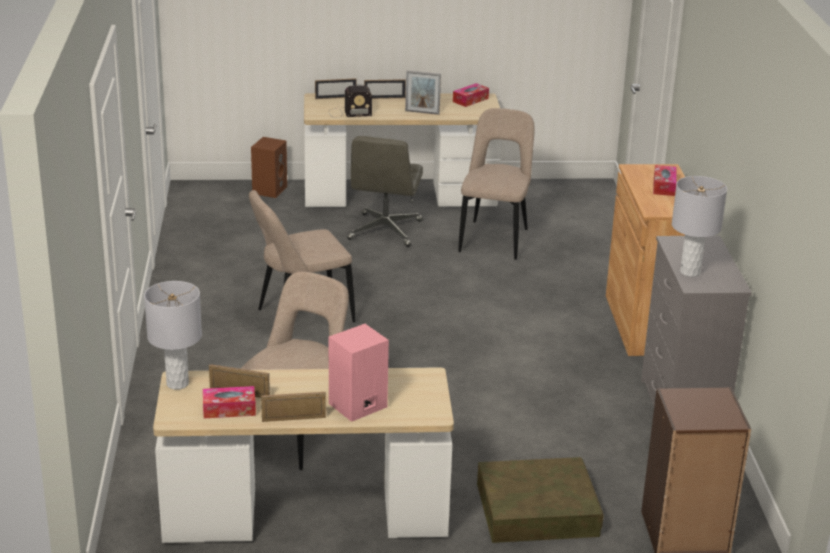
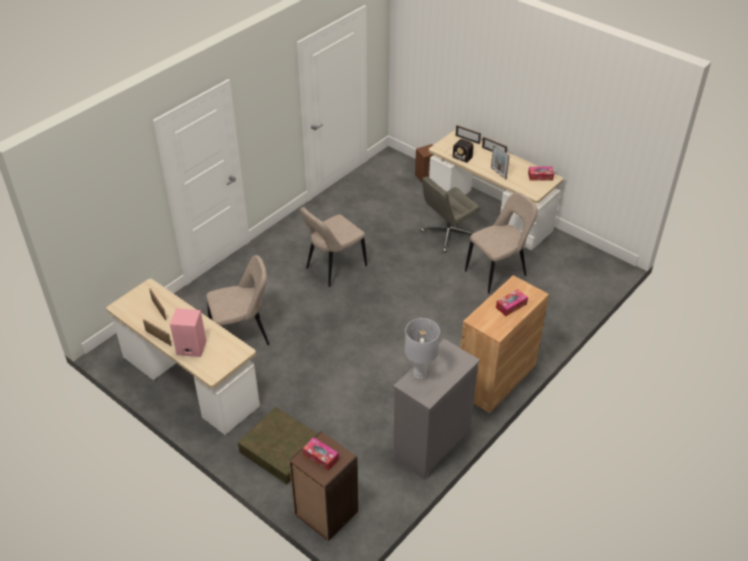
camera: 45 degrees right, 15 degrees up
(178, 383) = (145, 288): grey table lamp -> none
(229, 409) = (143, 315): tissue box -> tissue box (320, 457)
(301, 316) = (333, 268): beige chair -> beige chair turned 60 degrees counterclockwise

